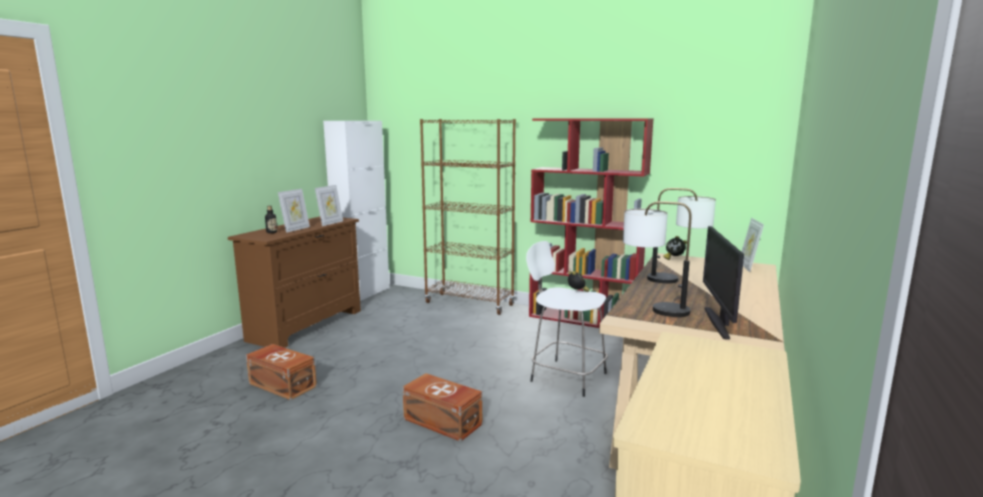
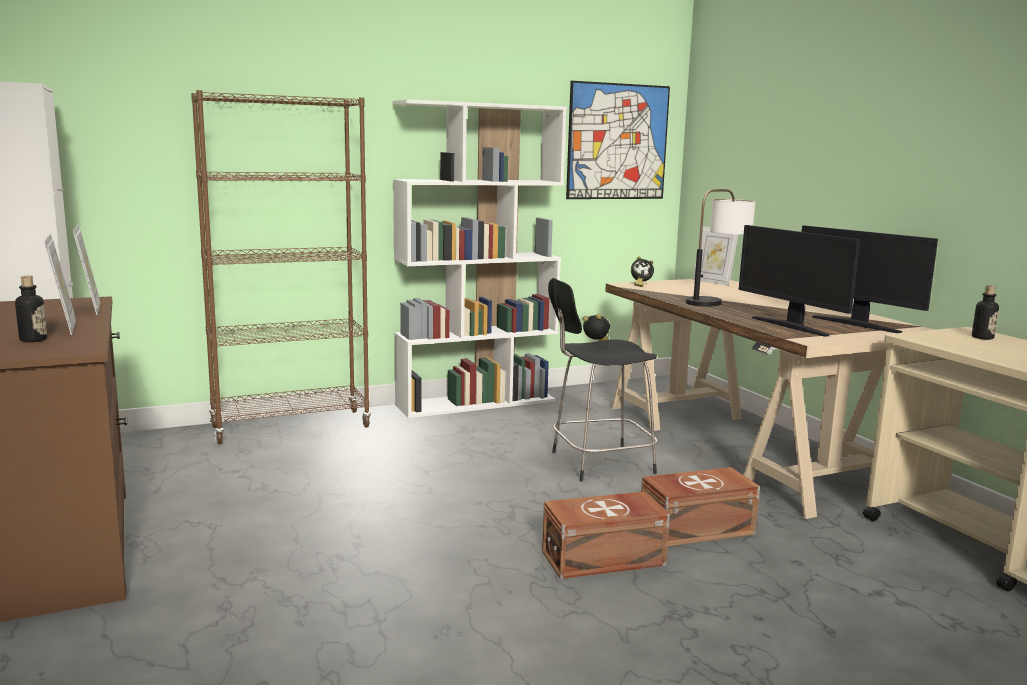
camera: 50 degrees left, 0 degrees up
(282, 384) = (282, 634): brown storage box -> brown storage box (694, 528)
(566, 376) = (598, 463): white stool -> black stool
(584, 319) = (476, 402): red bookcase -> white bookcase
(652, 309) = (791, 326): table lamp -> monitor
(721, 143) = (618, 142): none -> picture
(744, 361) = (982, 337): none -> bottle

